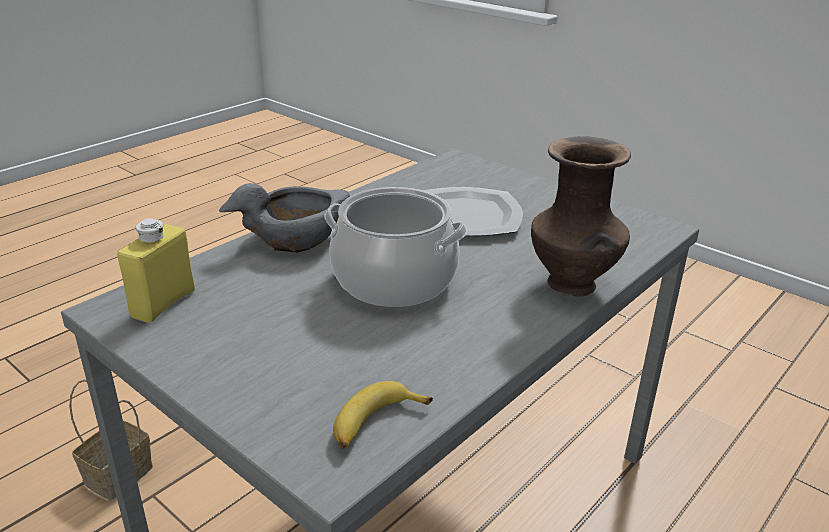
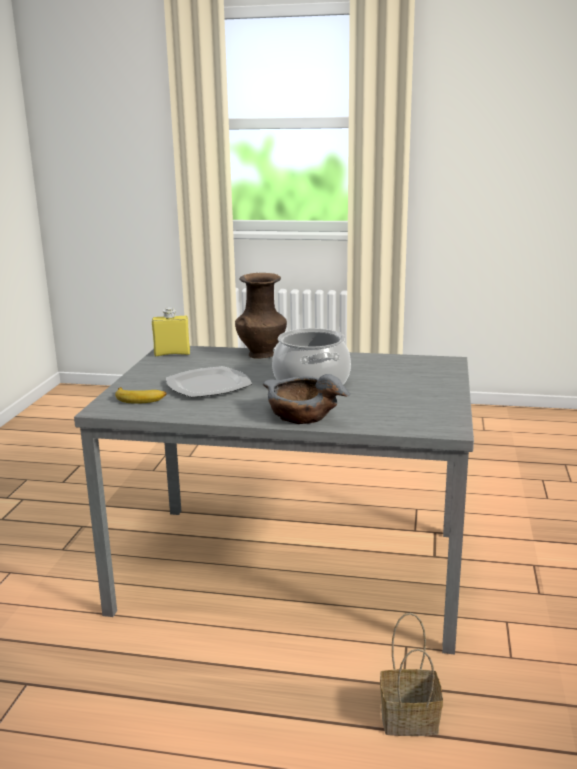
camera: 120 degrees left, 10 degrees down
(163, 303) = (421, 419): yellow bottle -> yellow bottle (172, 354)
(375, 424) = (416, 361): banana -> banana (140, 399)

